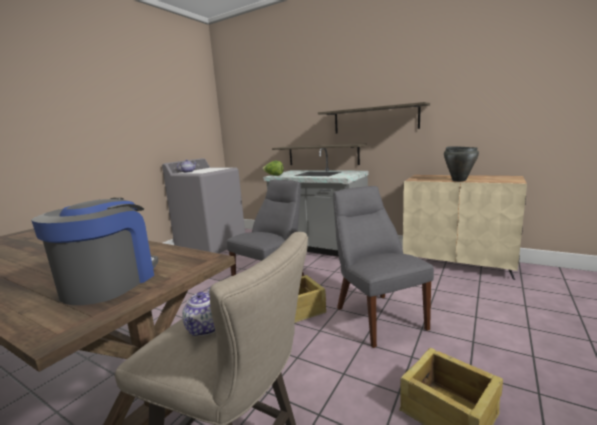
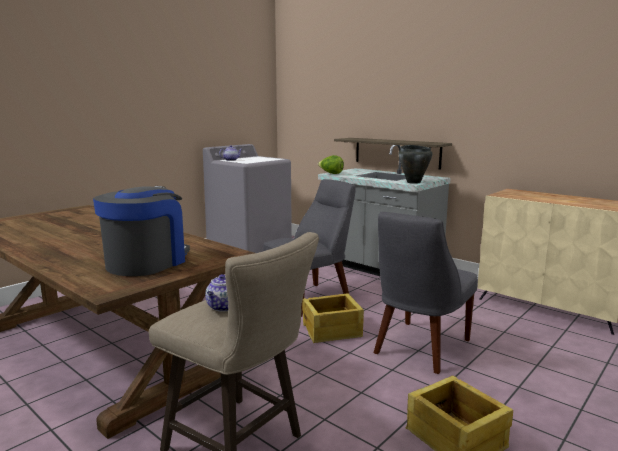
camera: 10 degrees right, 0 degrees up
(375, 119) = (464, 114): shelf -> none
(377, 316) = (419, 348): grey chair -> grey chair turned 135 degrees counterclockwise
(459, 180) = (555, 201): black cooking pot -> black cooking pot (413, 182)

